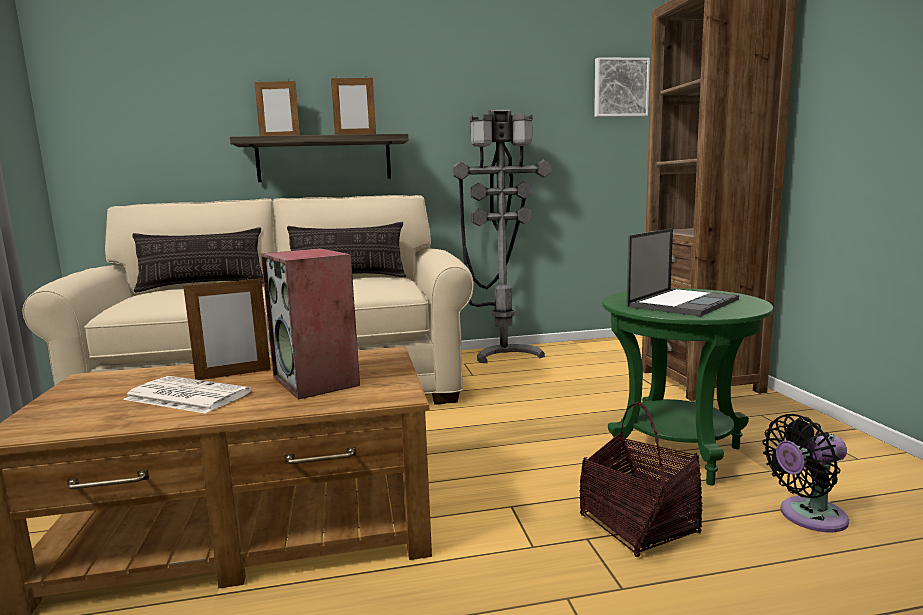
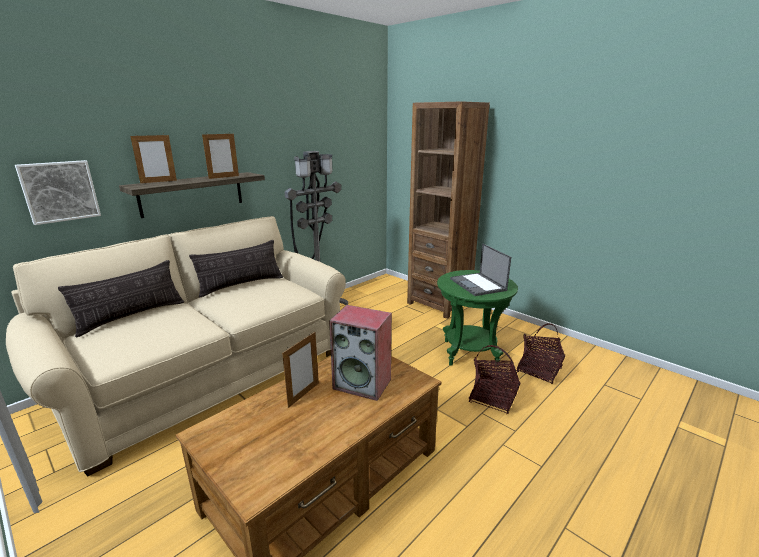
camera: 35 degrees left, 10 degrees up
(185, 396) = (308, 422): newspaper -> none
(620, 88) = (368, 131): picture -> picture (59, 191)
(683, 303) = (478, 285): laptop -> laptop turned 150 degrees clockwise
(807, 516) = (539, 370): black fan -> basket

